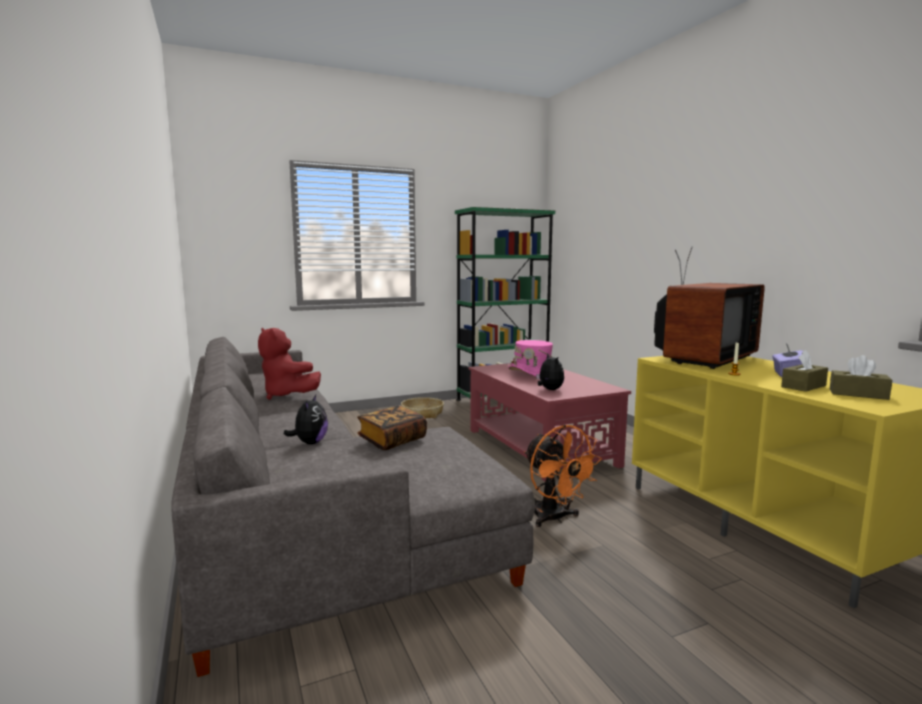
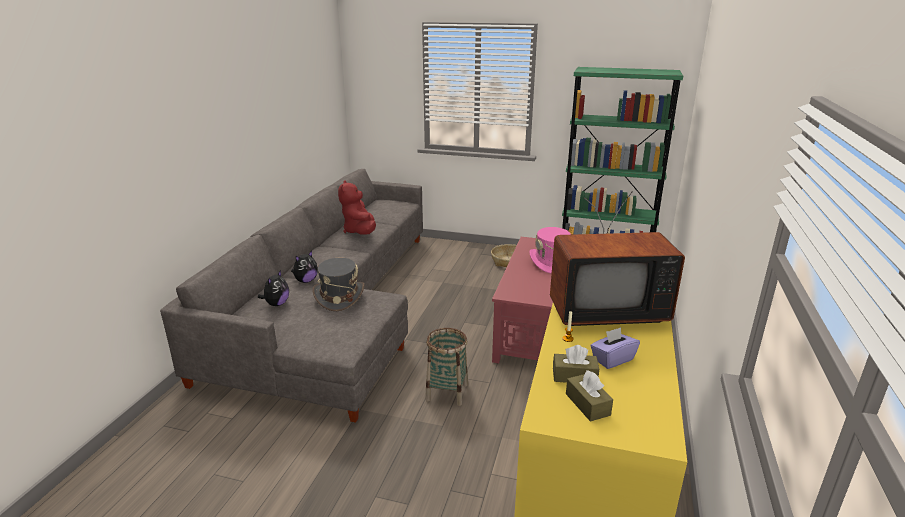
camera: 40 degrees right, 15 degrees up
(392, 440) = (339, 297): book -> grey hat
(549, 390) = (521, 286): plush toy -> plush toy (276, 304)
(555, 518) = (447, 392): orange fan -> basket

